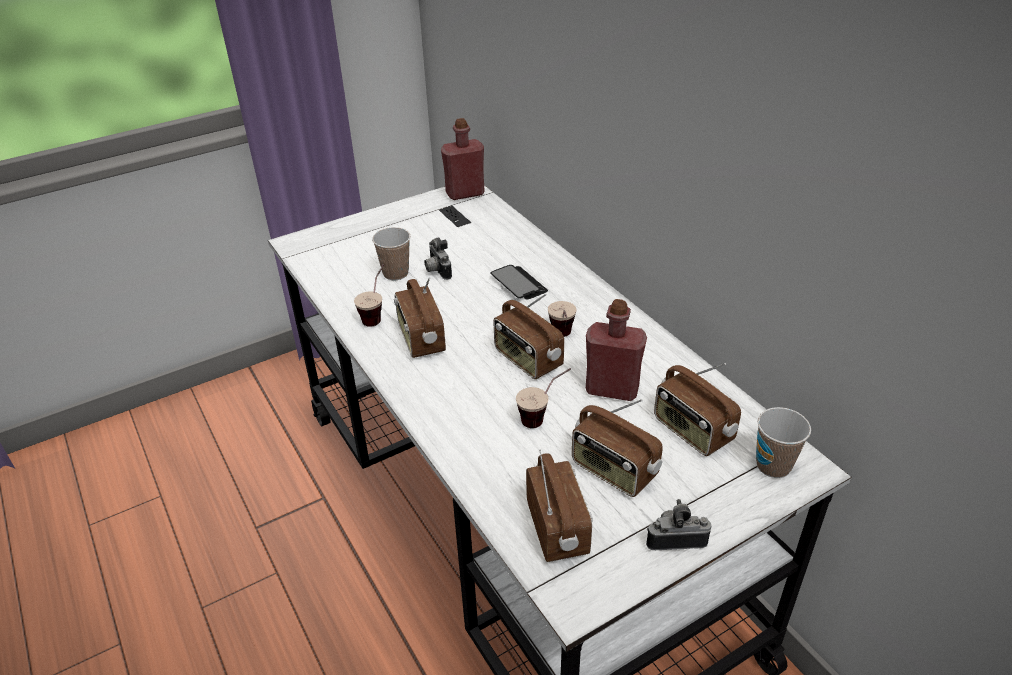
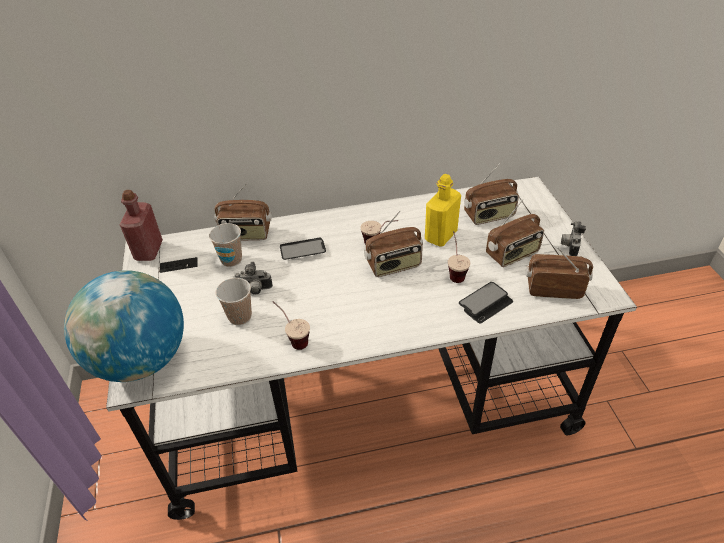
camera: 70 degrees left, 5 degrees up
(323, 238) = (141, 360): none -> globe
(420, 339) = (341, 317): radio -> radio (246, 234)
(494, 457) = (485, 303): none -> phone
(612, 389) = (440, 236): red bottle -> yellow bottle
(773, 466) = (524, 197): cup -> cup (231, 260)

